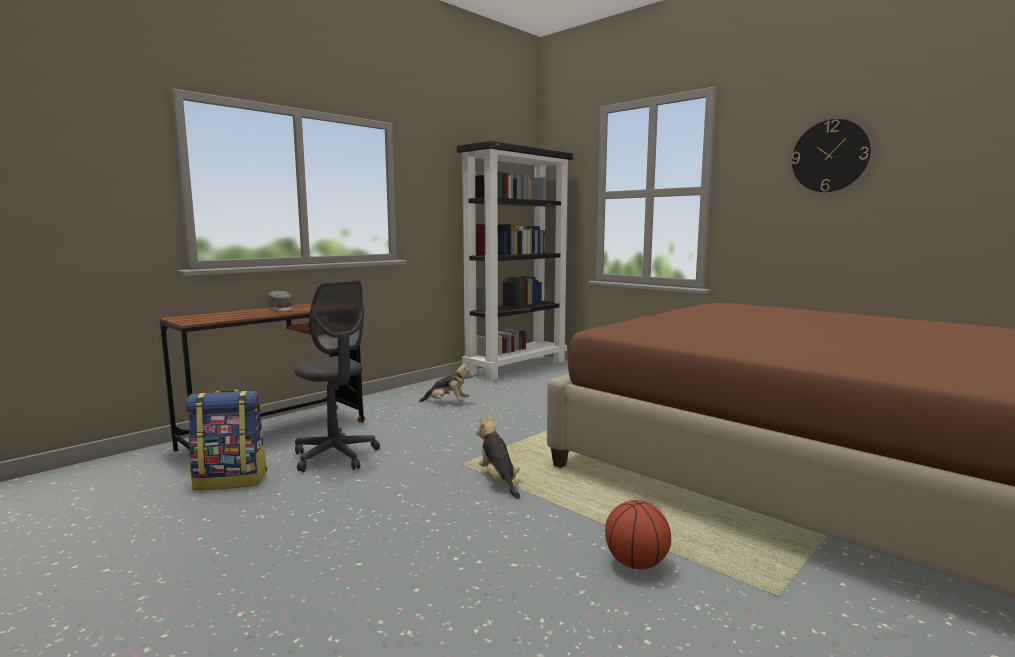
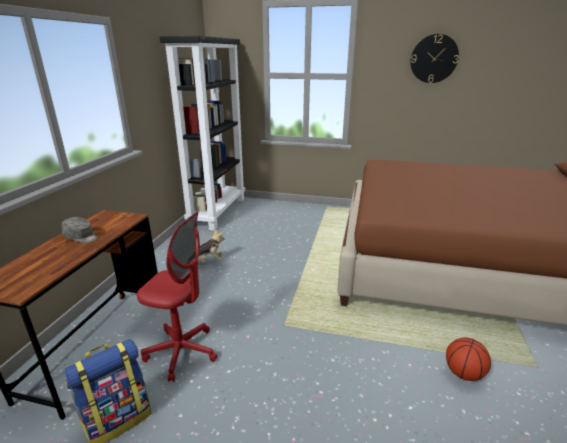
camera: 30 degrees left, 15 degrees up
(335, 456) = (182, 352): grey office chair -> red office chair
(498, 481) = (324, 333): plush toy -> none

